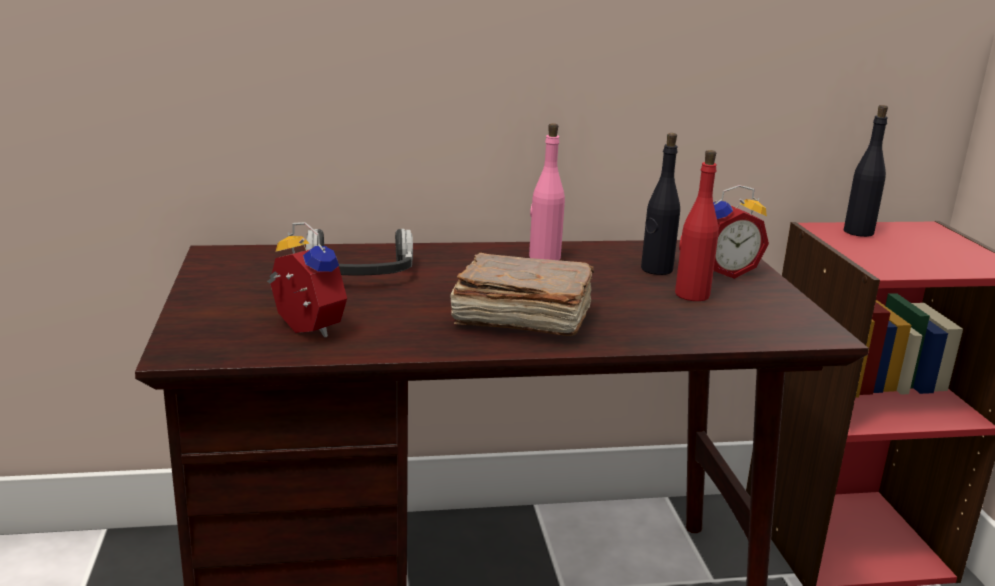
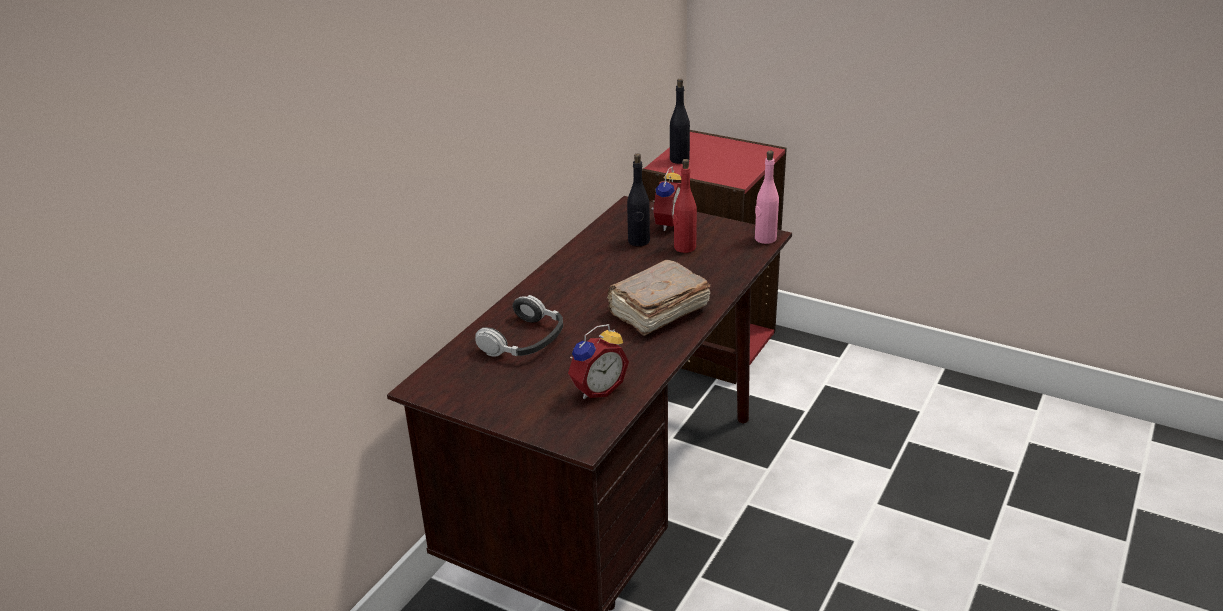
camera: 50 degrees left, 10 degrees up
(304, 330) = (596, 389): alarm clock -> alarm clock turned 150 degrees clockwise
(544, 258) = (578, 268): pink bottle -> pink bottle (765, 239)

